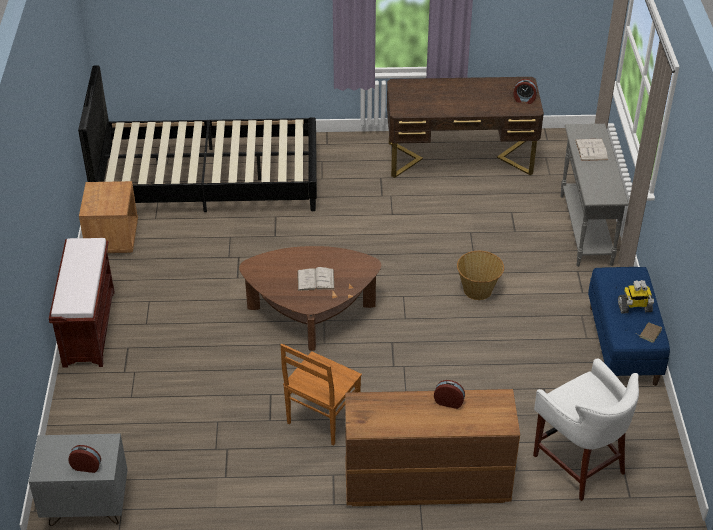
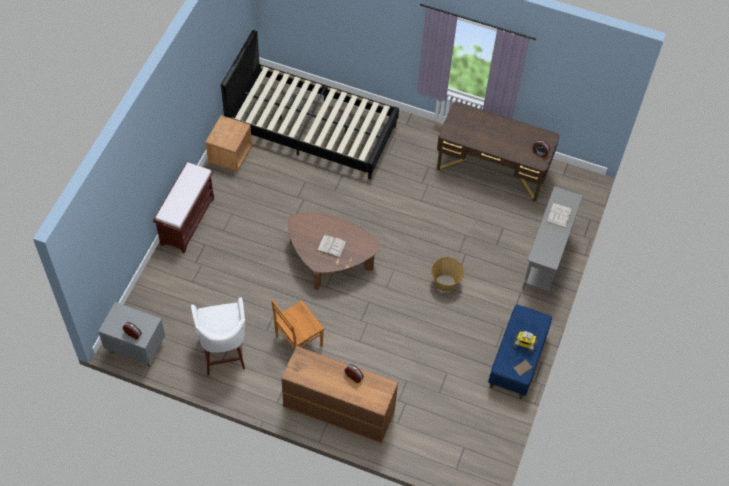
camera: 20 degrees right, 15 degrees up
(579, 462) = (439, 433): white stool -> white stool (224, 351)

